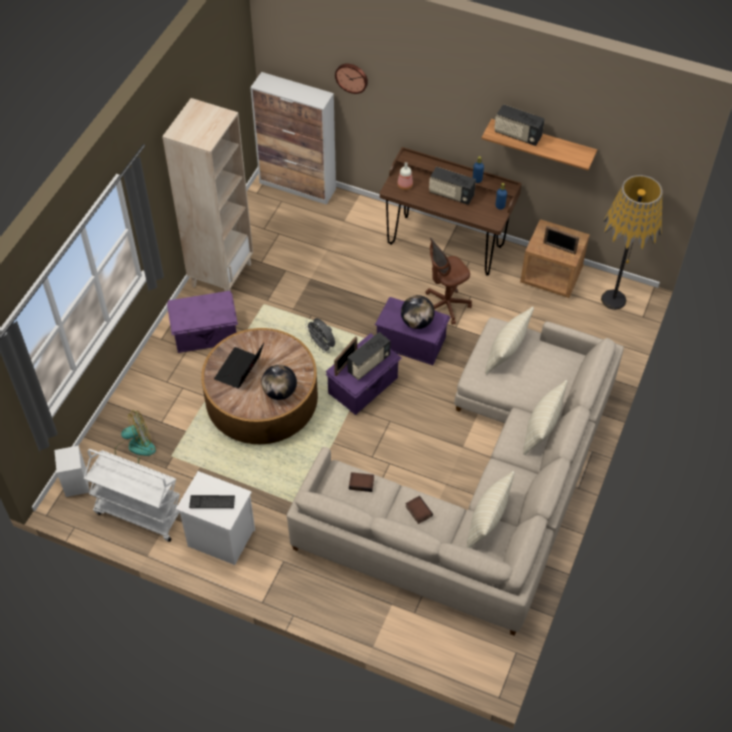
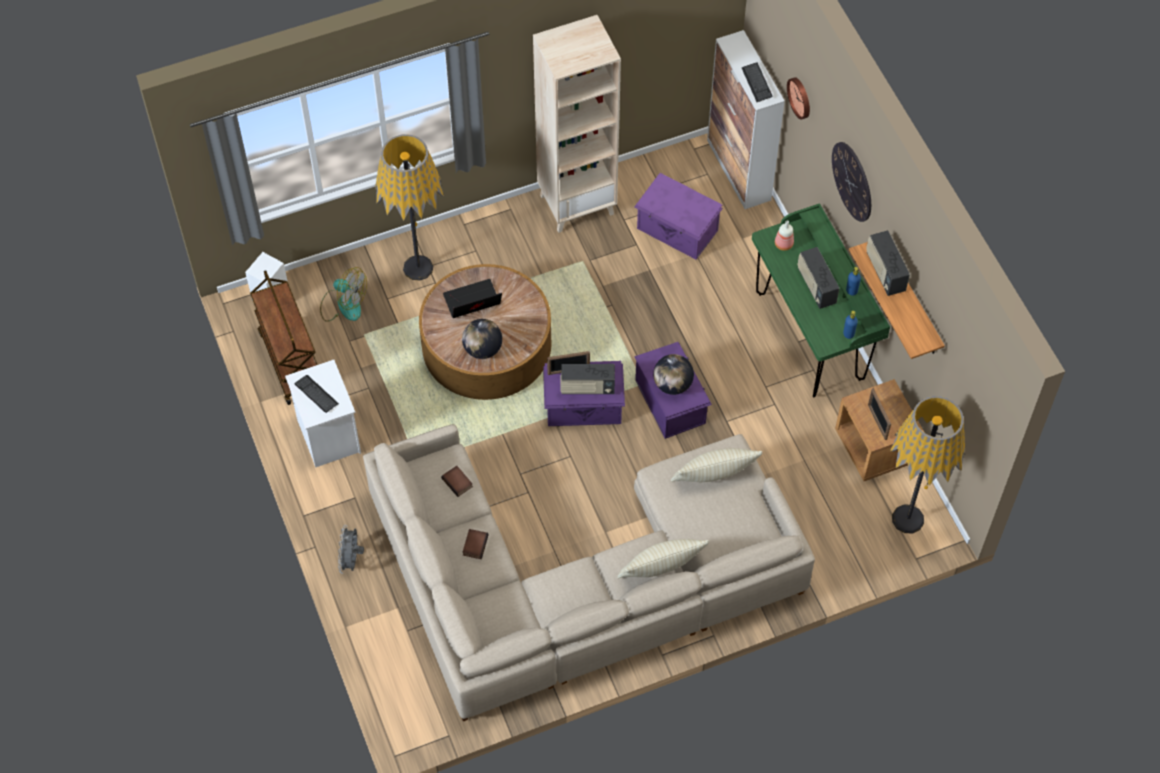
camera: 45 degrees right, 5 degrees up
(139, 513) = (290, 362): white cart -> brown cart
(160, 387) = (418, 267): none -> floor lamp
(206, 334) = (504, 250): purple storage box -> purple storage box (677, 230)
(305, 94) = (756, 83): none -> keyboard
(322, 346) = (589, 340): grey fan -> grey fan (351, 560)
(440, 99) = (852, 181): none -> wall clock
(445, 245) = (810, 336): brown desk -> green desk
(445, 306) = (741, 394): brown office chair -> none
(488, 520) = (522, 603): beige pillow -> none

